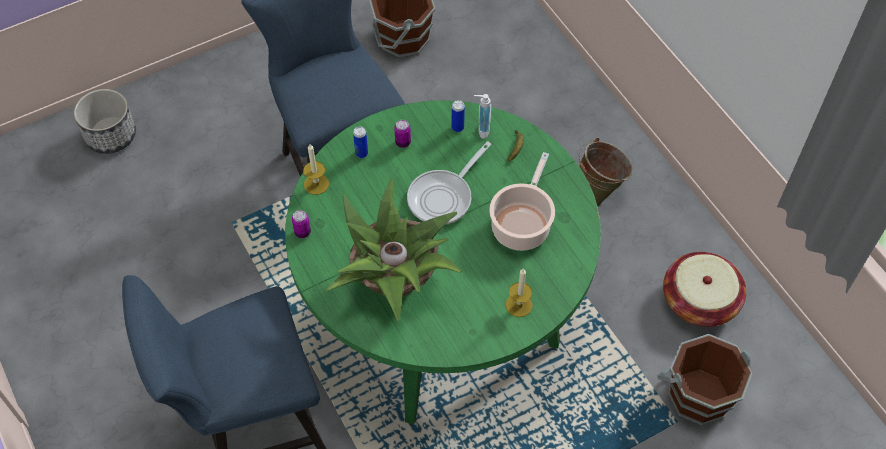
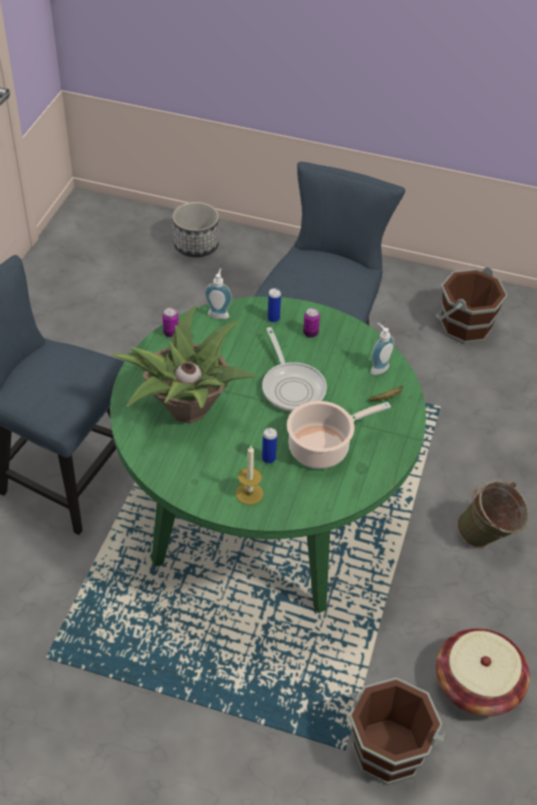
camera: 45 degrees right, 10 degrees down
(316, 184) = (219, 313): candle -> soap dispenser
(444, 197) = (292, 387): frying pan -> frying pan turned 105 degrees counterclockwise
(457, 127) = (362, 353): can -> can (268, 459)

